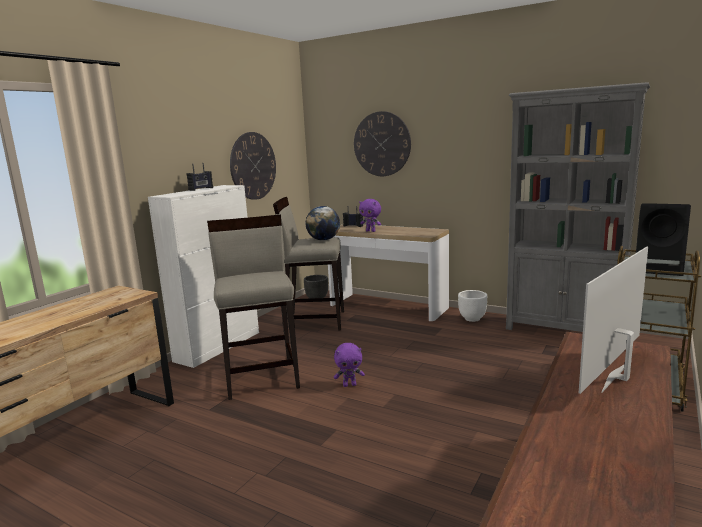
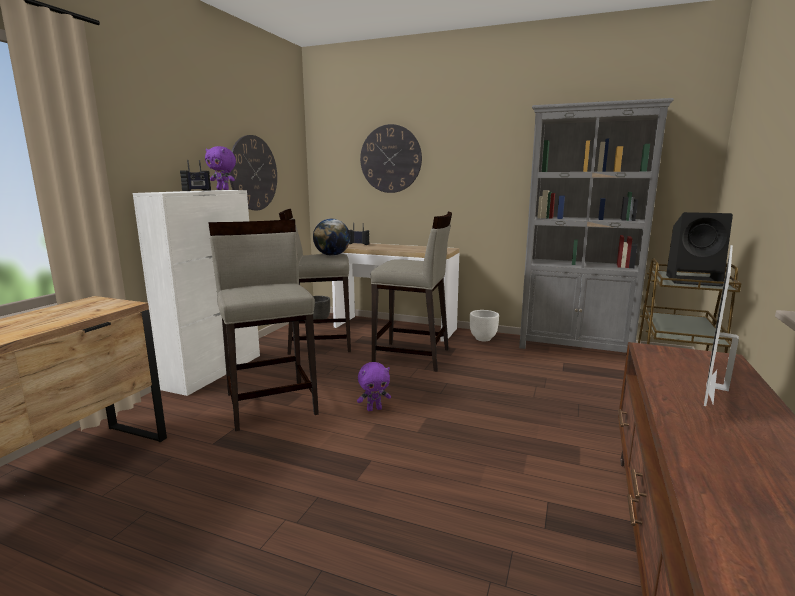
camera: 10 degrees left, 0 degrees up
(371, 231) = (380, 248): purple plush toy -> purple plush toy (223, 189)
(397, 336) = (412, 357): none -> beige stool

